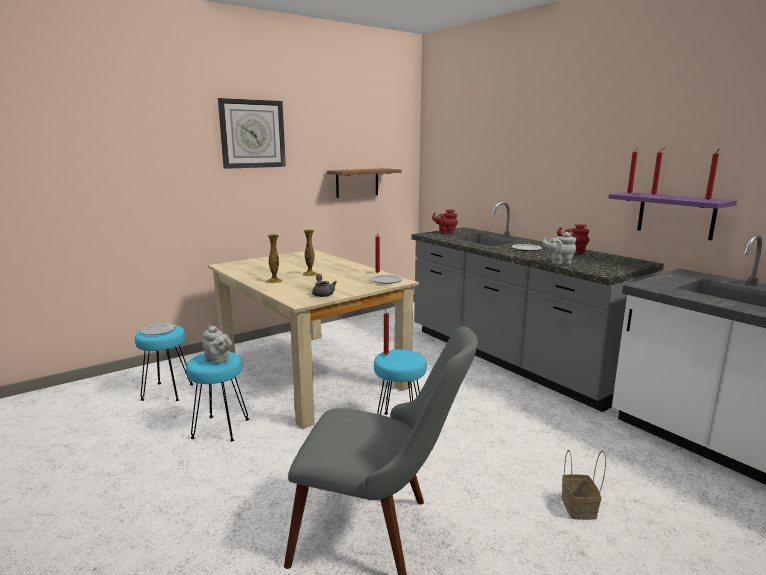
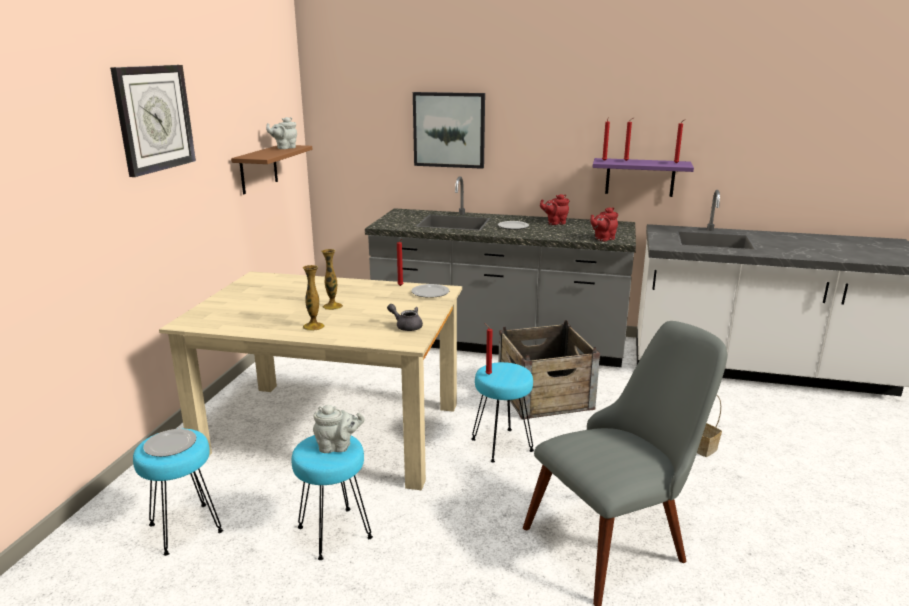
camera: 40 degrees left, 5 degrees up
(445, 233) = (395, 220): red teapot -> red teapot (603, 239)
(490, 407) = (544, 395): none -> crate
(509, 162) = (449, 130): none -> picture
(559, 263) = (571, 237): grey teapot -> grey teapot (284, 148)

